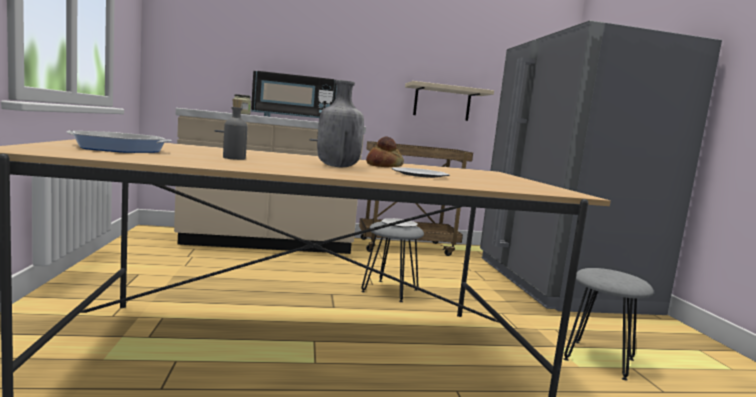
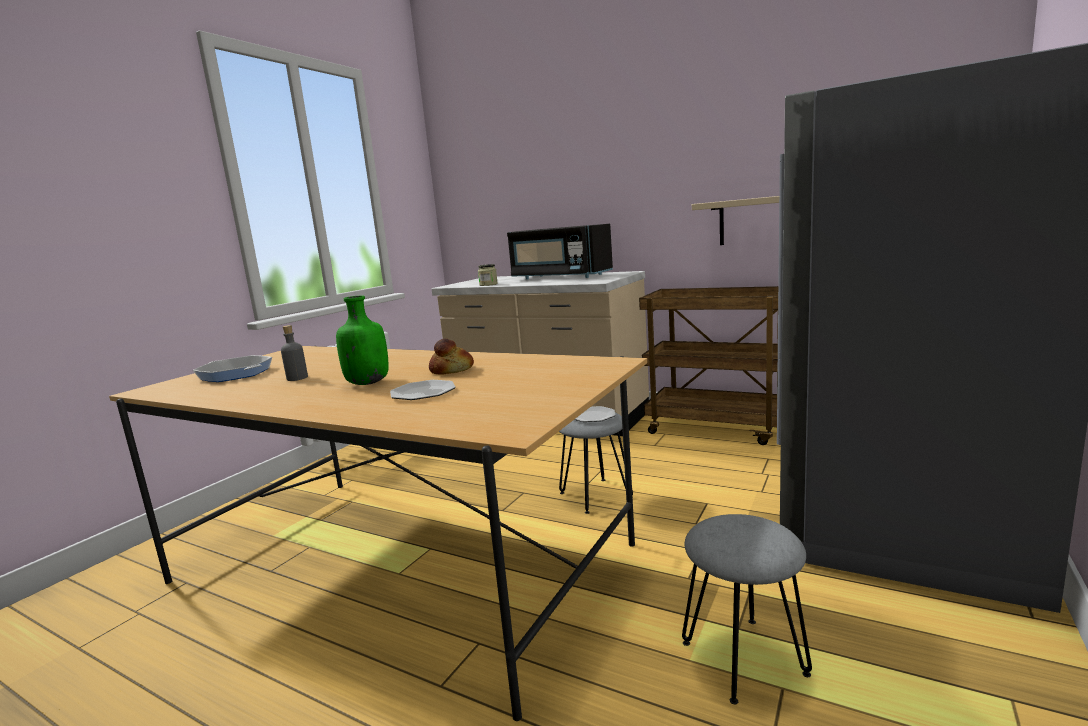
camera: 40 degrees right, 5 degrees up
(336, 166) = (367, 383): grey bottle -> green bottle

